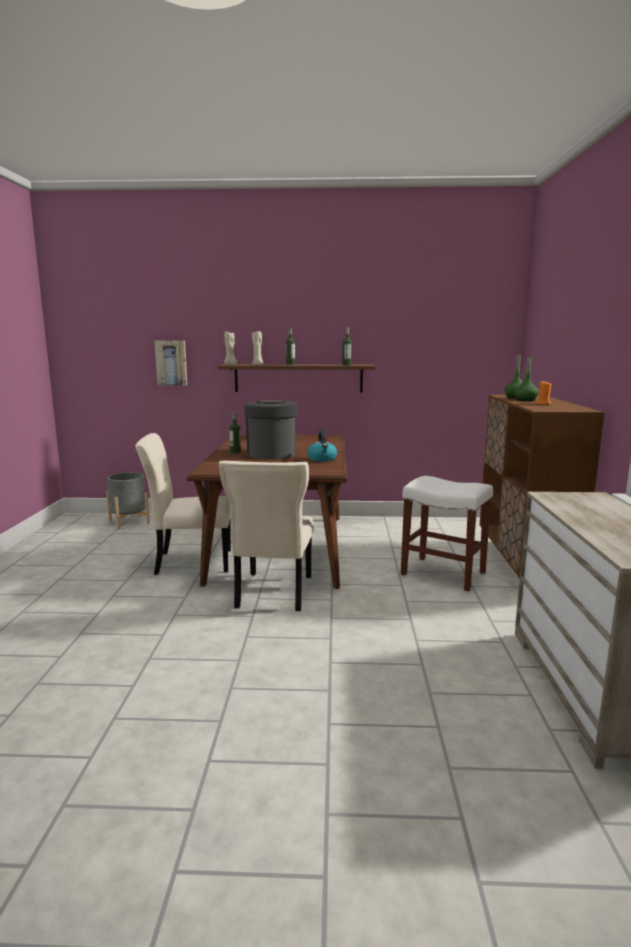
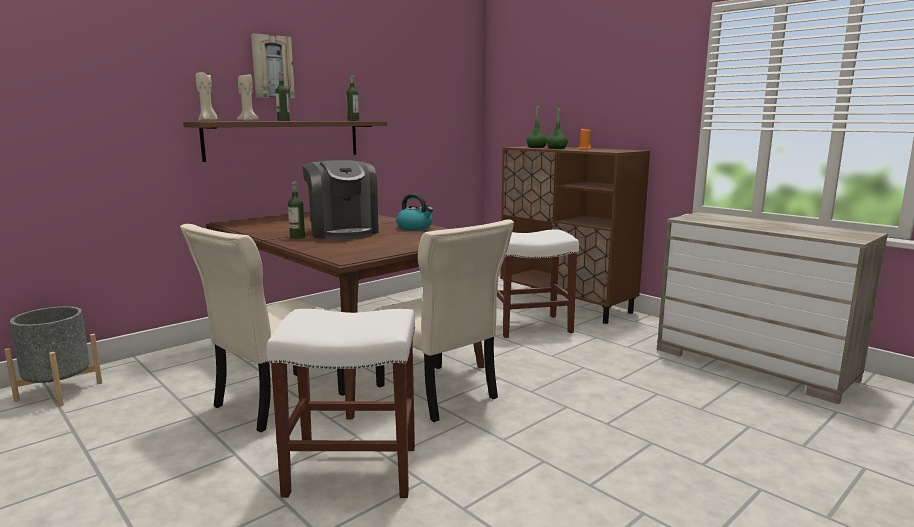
camera: 45 degrees left, 0 degrees up
(147, 612) = (350, 471): none -> white stool
(171, 362) = (94, 120): picture -> picture (272, 67)
(271, 453) = (343, 232): coffee machine -> coffee machine turned 150 degrees counterclockwise

